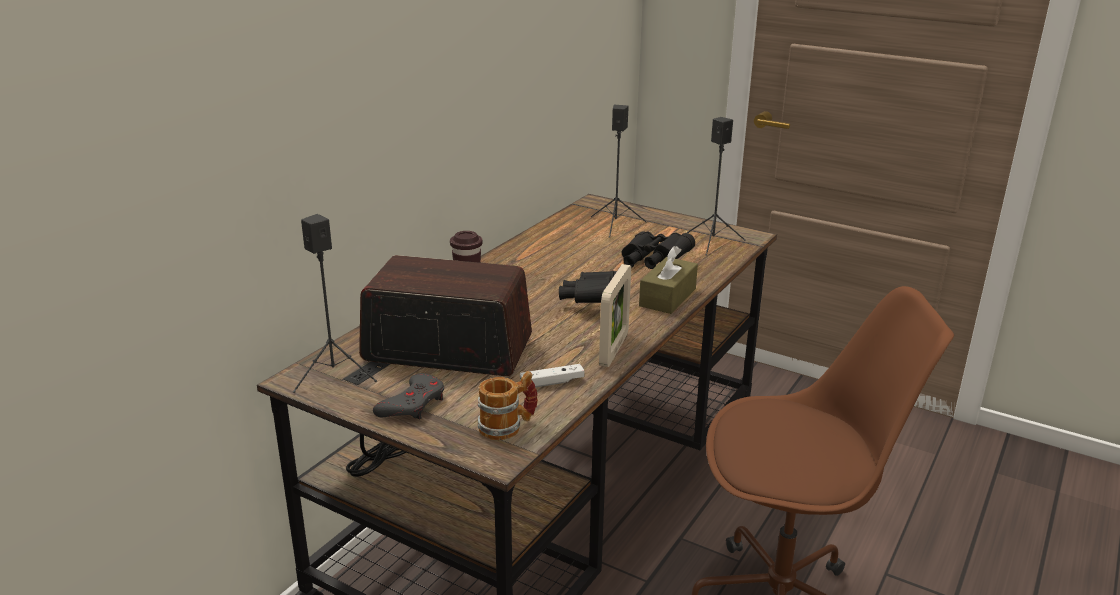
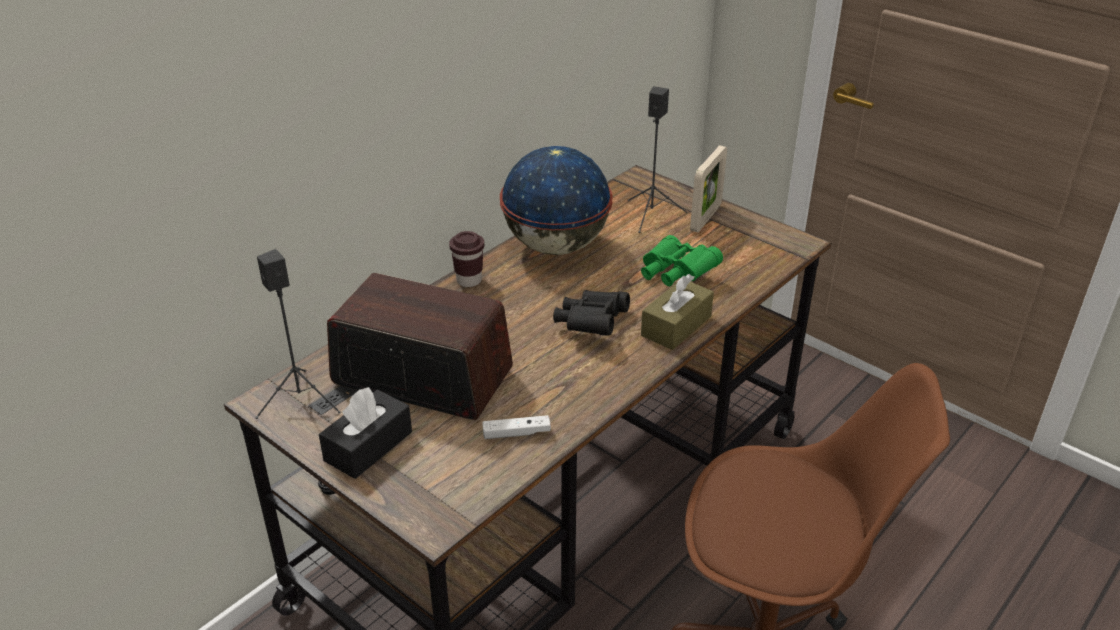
camera: 10 degrees right, 10 degrees up
(413, 404) = (368, 446): grey game controller -> black tissue box
(508, 426) = (455, 486): mug -> none
(538, 251) = (555, 246): none -> globe
(614, 350) = (595, 395): picture frame -> picture frame (705, 218)
(652, 263) = (675, 274): black binoculars -> green binoculars
(713, 242) = (753, 249): black speaker -> none

